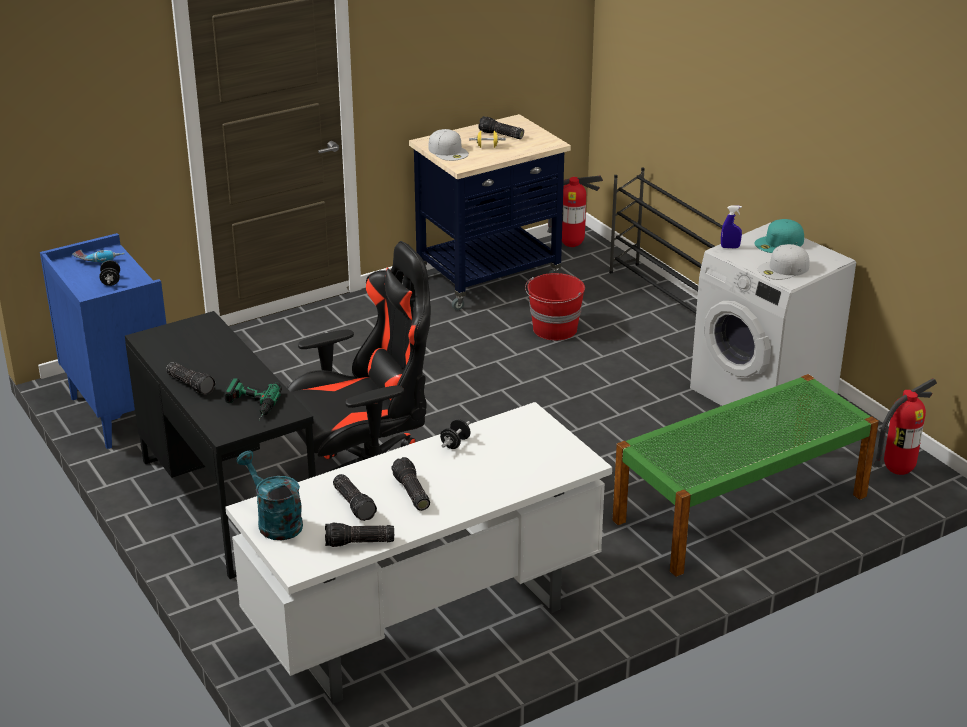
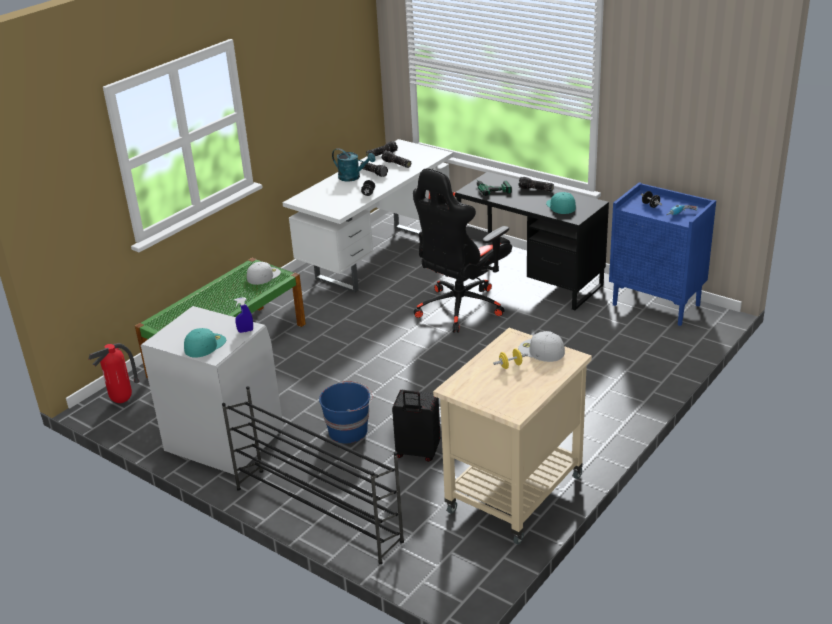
camera: 160 degrees right, 0 degrees up
(196, 345) = (560, 206): none -> turquoise cap
(274, 522) = (425, 152): turquoise watering can -> turquoise watering can (353, 177)
(488, 278) = (515, 496): blue cart -> beige cart
(500, 135) = (511, 385): flashlight -> none
(554, 329) = (417, 453): red bucket -> black suitcase
(572, 245) = (463, 573): fire extinguisher -> none
(615, 366) = (349, 431): none -> blue bucket
(783, 269) = (199, 321): white cap -> white cap (263, 275)

